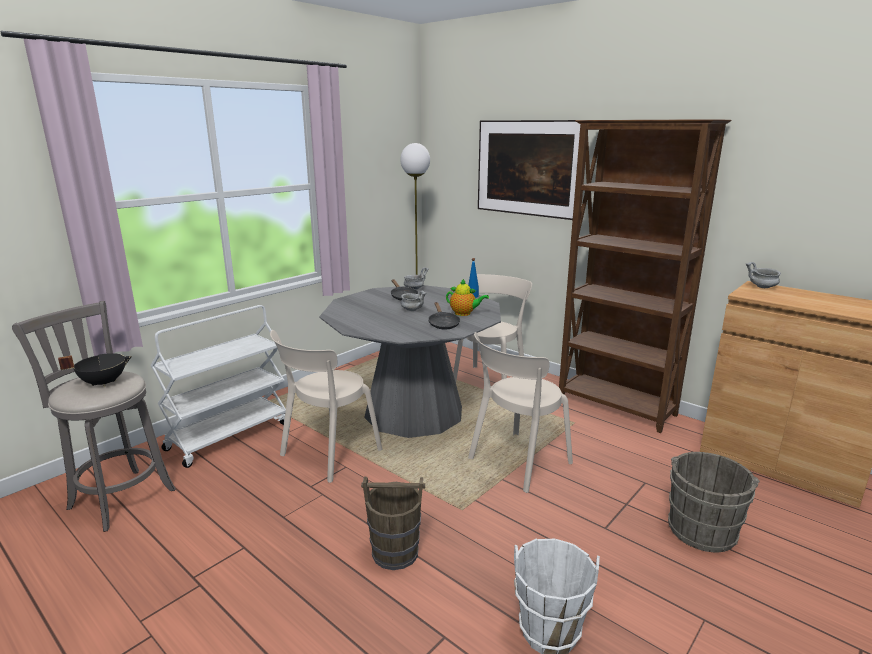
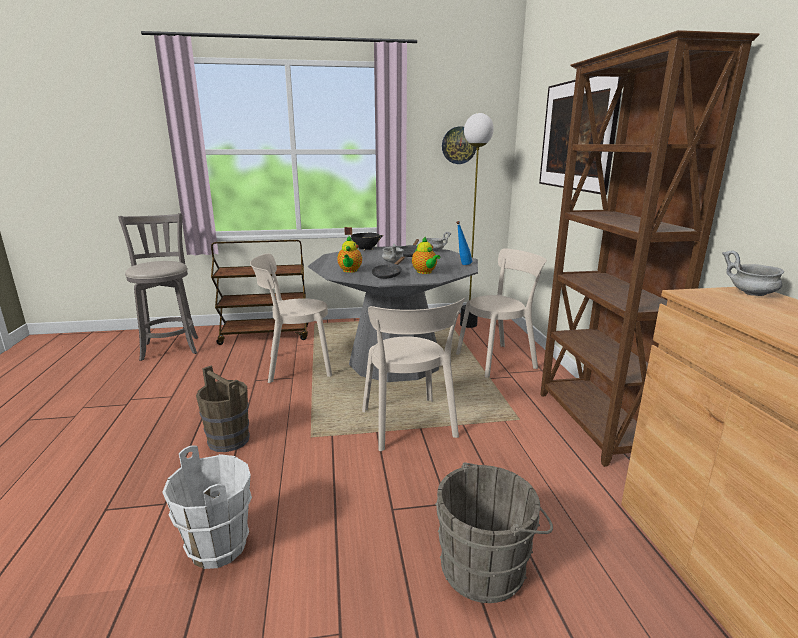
camera: 40 degrees right, 0 degrees up
(103, 382) = (158, 264): black cooking pot -> black cooking pot (365, 249)
(229, 435) = (266, 335): white cart -> brown cart
(380, 173) = (459, 145): none -> wall clock
(400, 329) = (349, 271): none -> teapot
(516, 462) = (409, 426): beige chair -> beige chair turned 105 degrees counterclockwise

